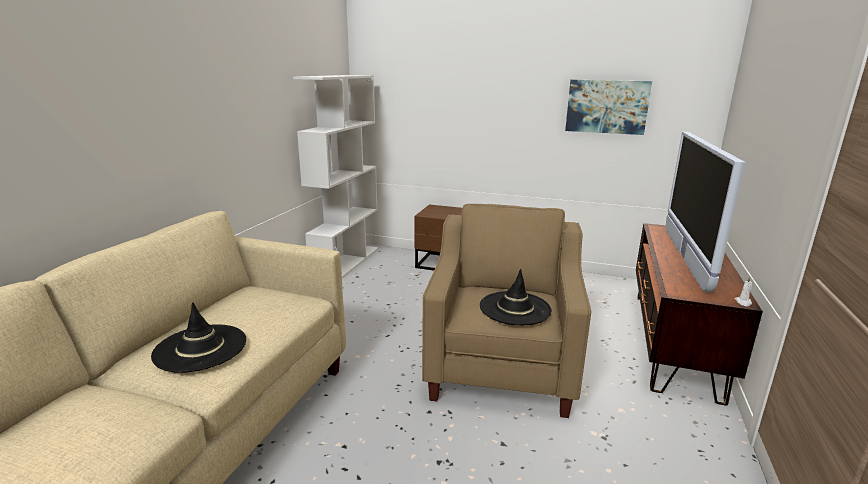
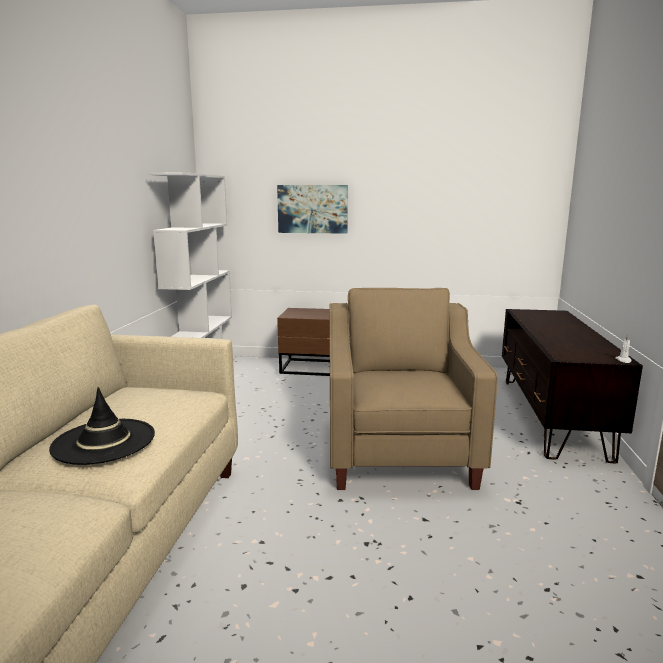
camera: 10 degrees left, 5 degrees down
(515, 308) = (417, 384): black hat -> none
(607, 106) = (460, 200): picture -> picture (312, 209)
(685, 257) = (556, 331): television -> none

